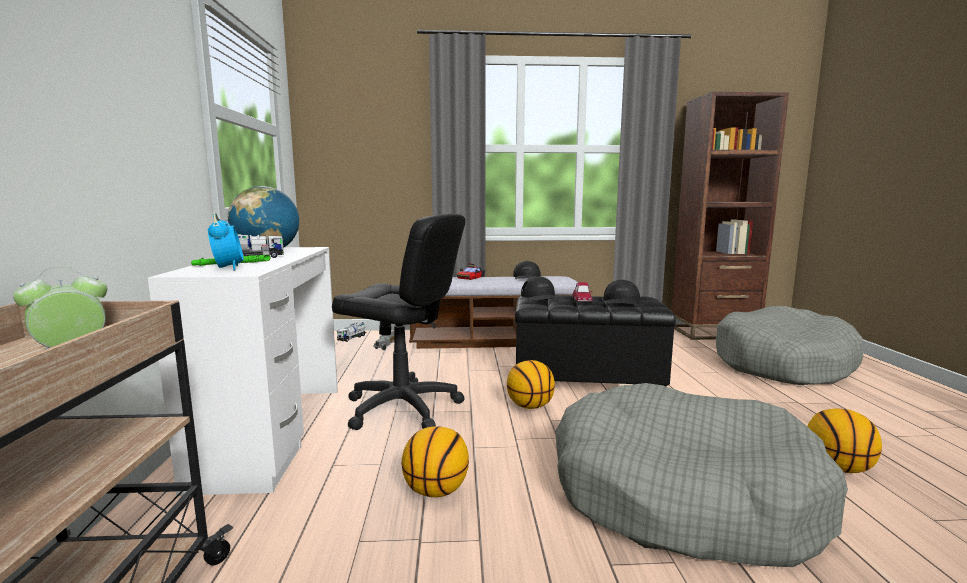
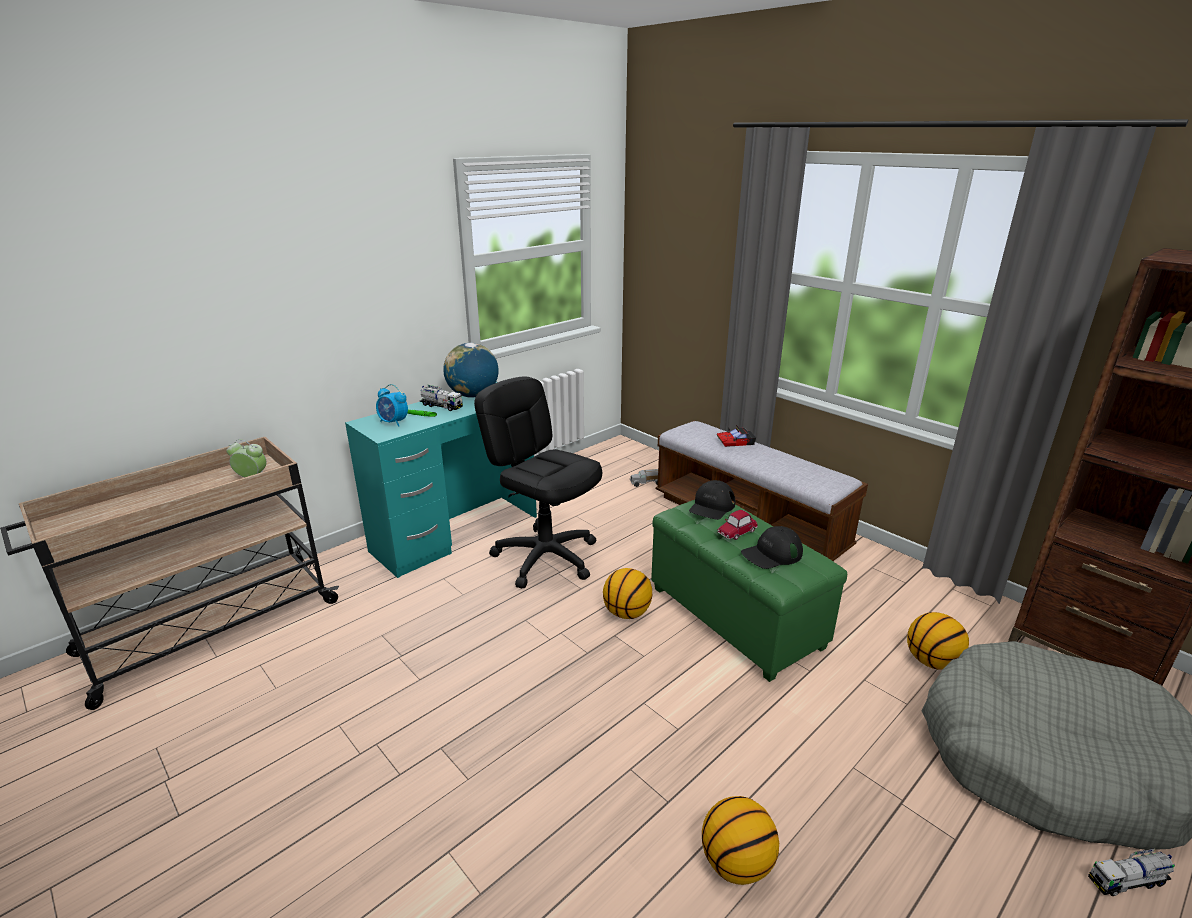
camera: 50 degrees right, 15 degrees up
(228, 268) = (393, 422): alarm clock -> alarm clock turned 90 degrees clockwise
(272, 432) = (455, 533): white desk -> turquoise desk
(352, 338) = (637, 459): toy truck -> toy truck (1127, 881)
(402, 408) = (546, 557): black office chair -> black office chair turned 150 degrees clockwise
(436, 491) = (454, 634): basketball -> basketball (931, 661)
(526, 277) = (792, 465): black cap -> none
(587, 379) = (736, 617): black ottoman -> green ottoman
(681, 495) = (563, 757): grey dog bed -> none

